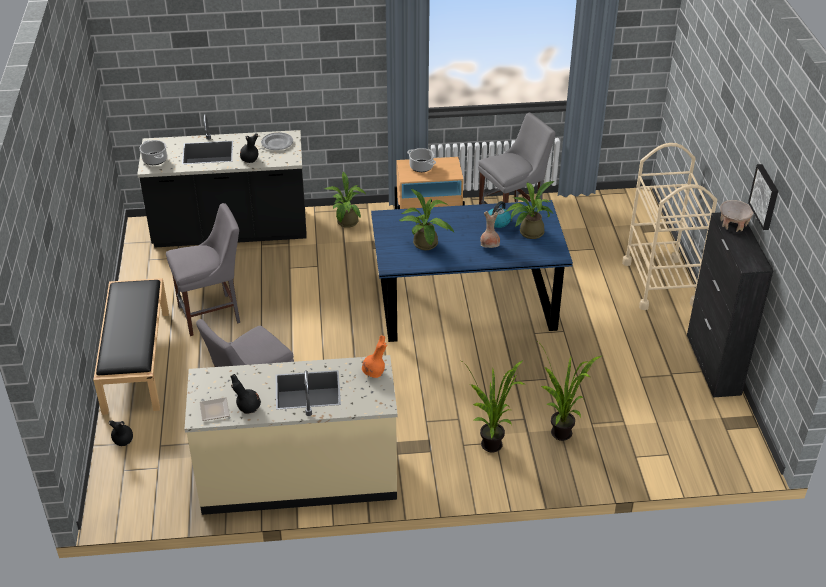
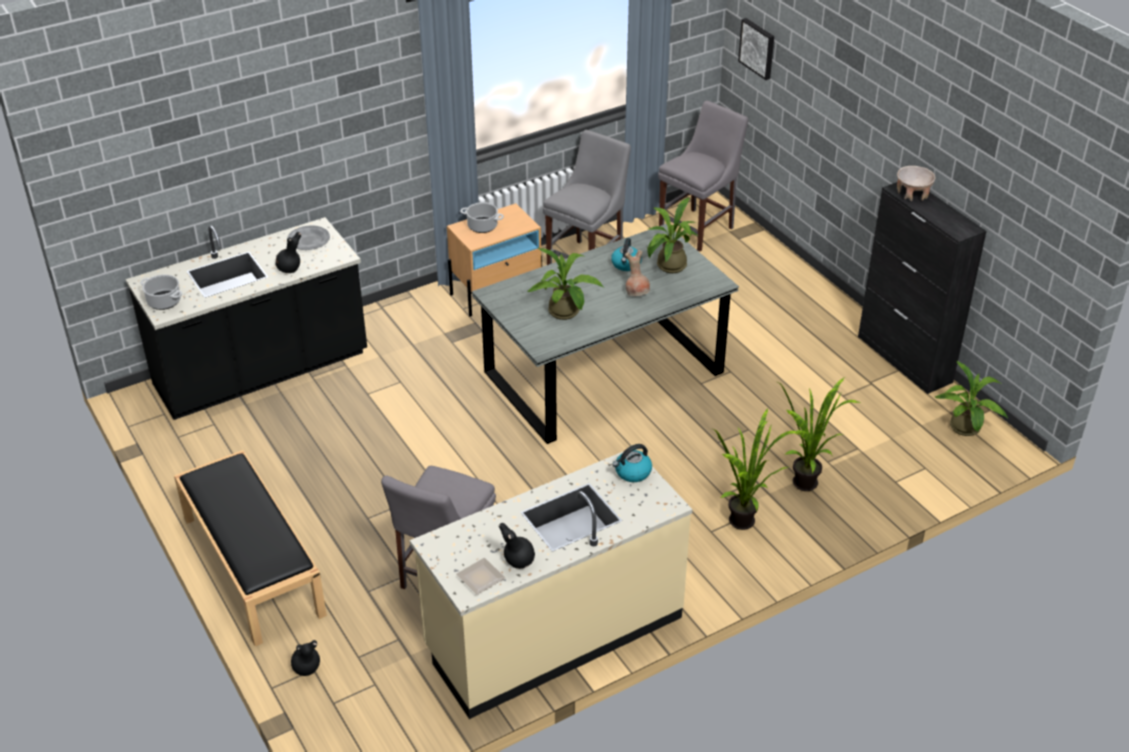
camera: 25 degrees left, 0 degrees up
(212, 314) = (310, 478): grey chair -> grey chair (699, 228)
(347, 224) = (400, 322): potted plant -> potted plant (966, 430)
(374, 373) = (632, 472): orange vase -> kettle
(466, 303) = (604, 373): blue dining table -> grey dining table
(659, 283) = (793, 289): beige cart -> none
(765, 196) = (950, 152): picture -> picture (758, 48)

